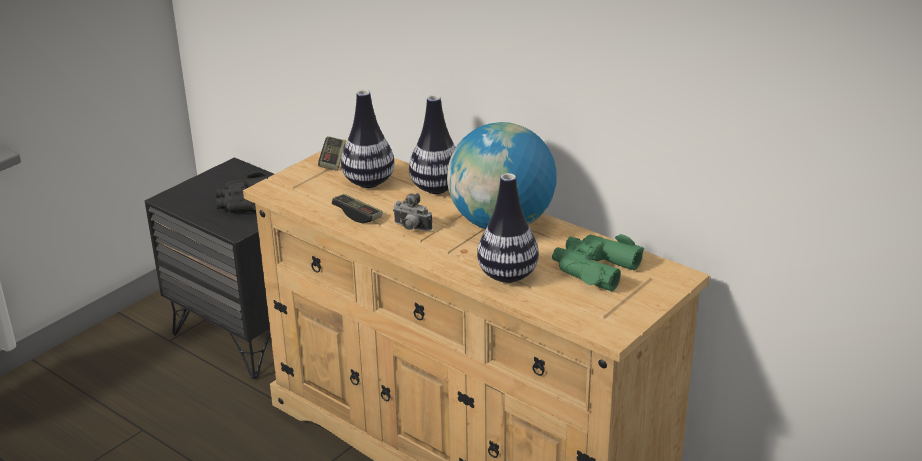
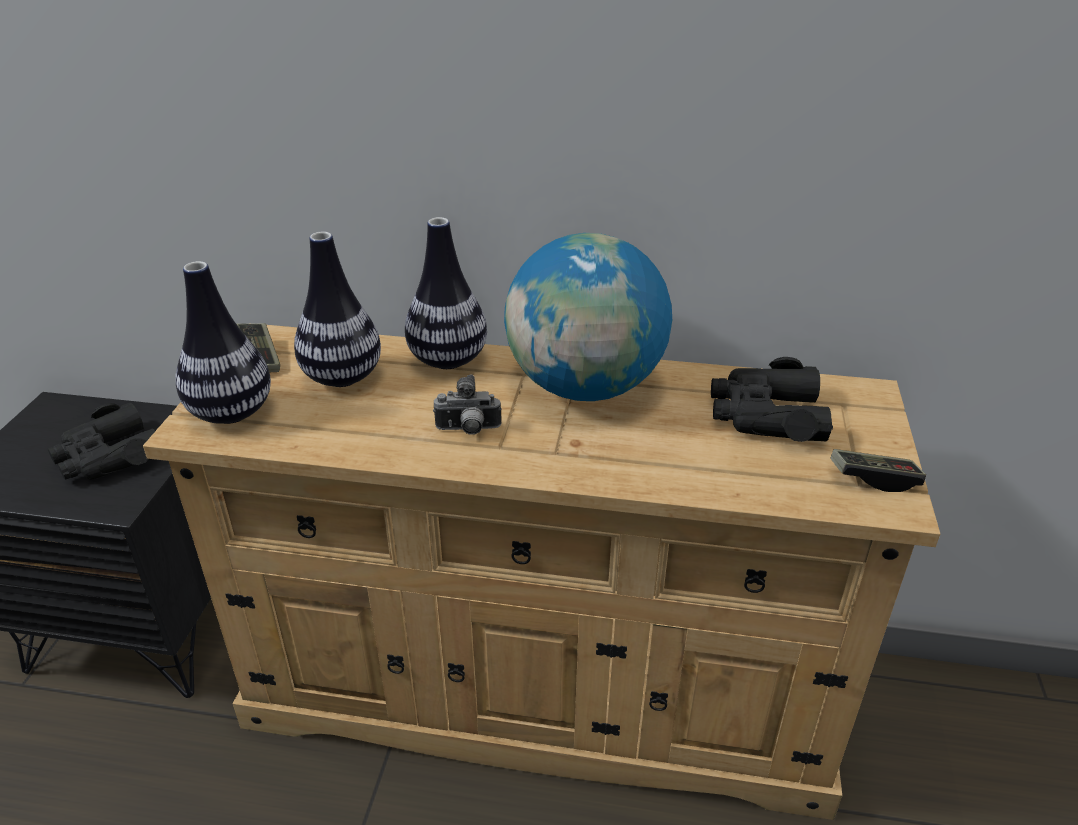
camera: 30 degrees left, 5 degrees up
(357, 215) = (369, 434): game controller -> game controller (874, 479)
(507, 276) = (673, 463): vase -> vase (231, 413)
(594, 269) = (766, 415): green binoculars -> black binoculars

